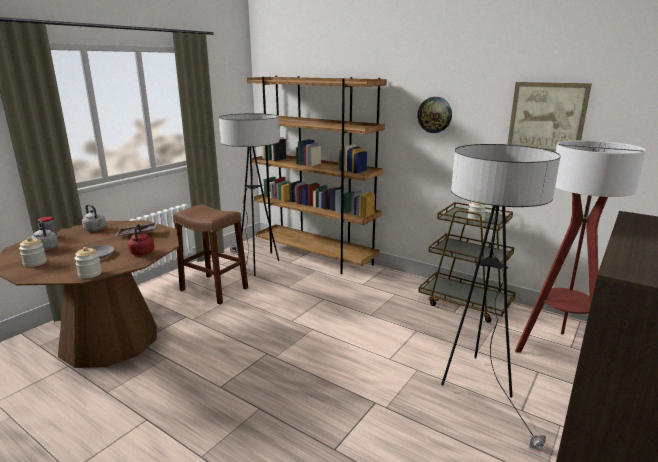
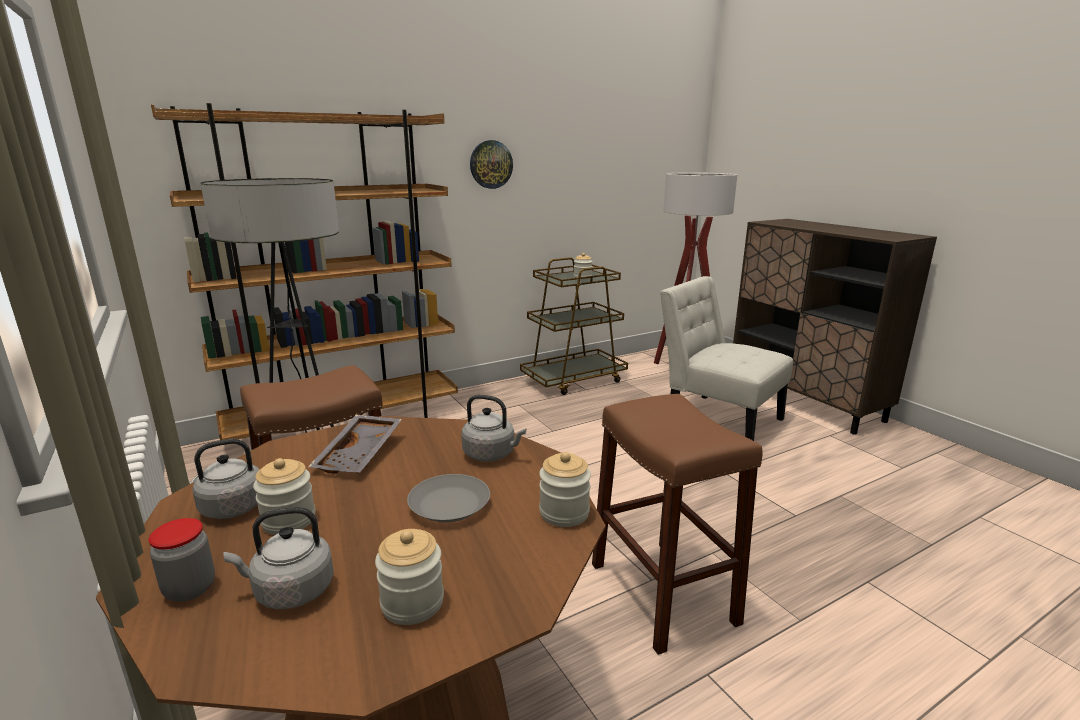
camera: 65 degrees left, 0 degrees up
(86, 237) = (289, 520): none -> jar
(141, 253) = (491, 454): red kettle -> grey kettle
(209, 393) = (662, 593): none -> brown stool
(478, 386) = (717, 418): floor lamp -> white chair
(546, 118) = (601, 159): picture -> none

